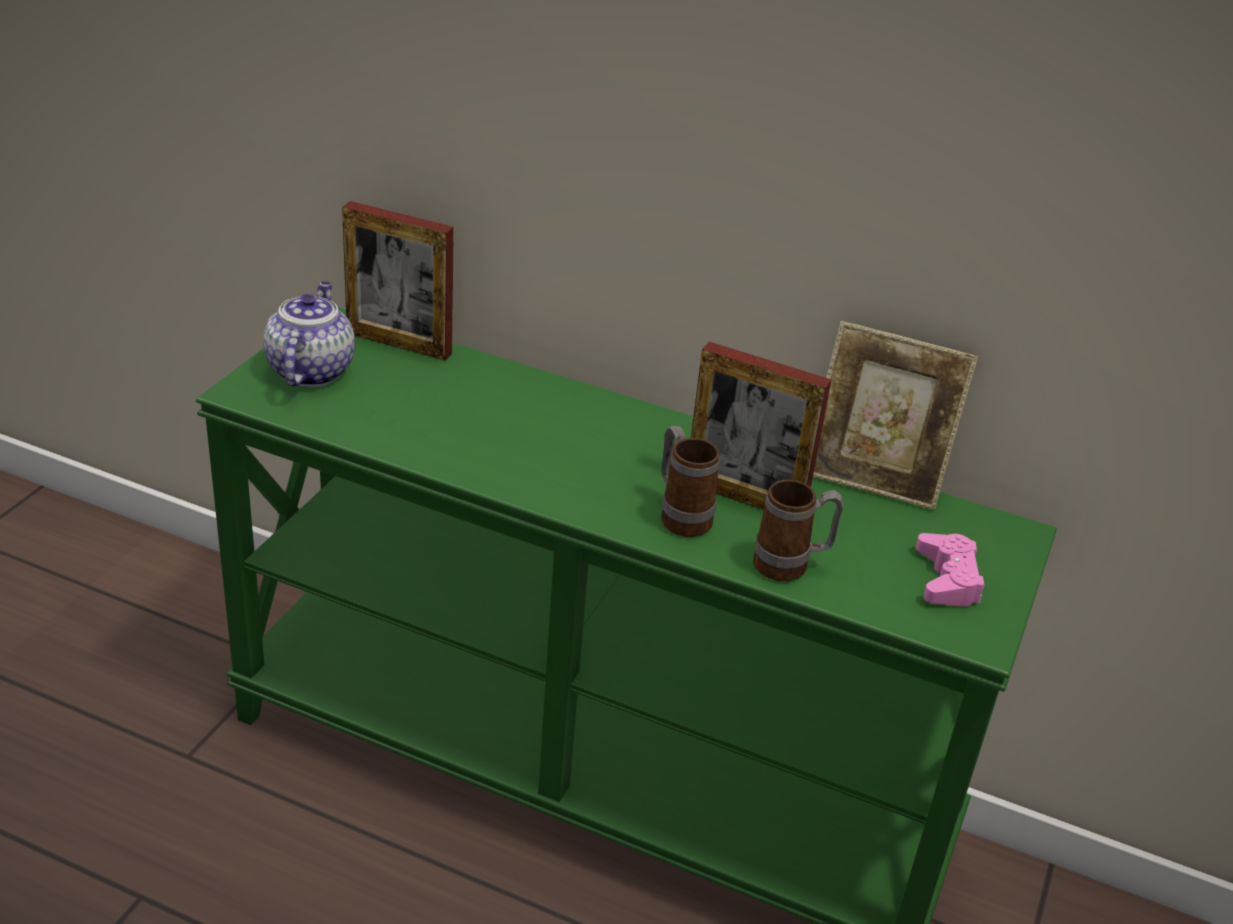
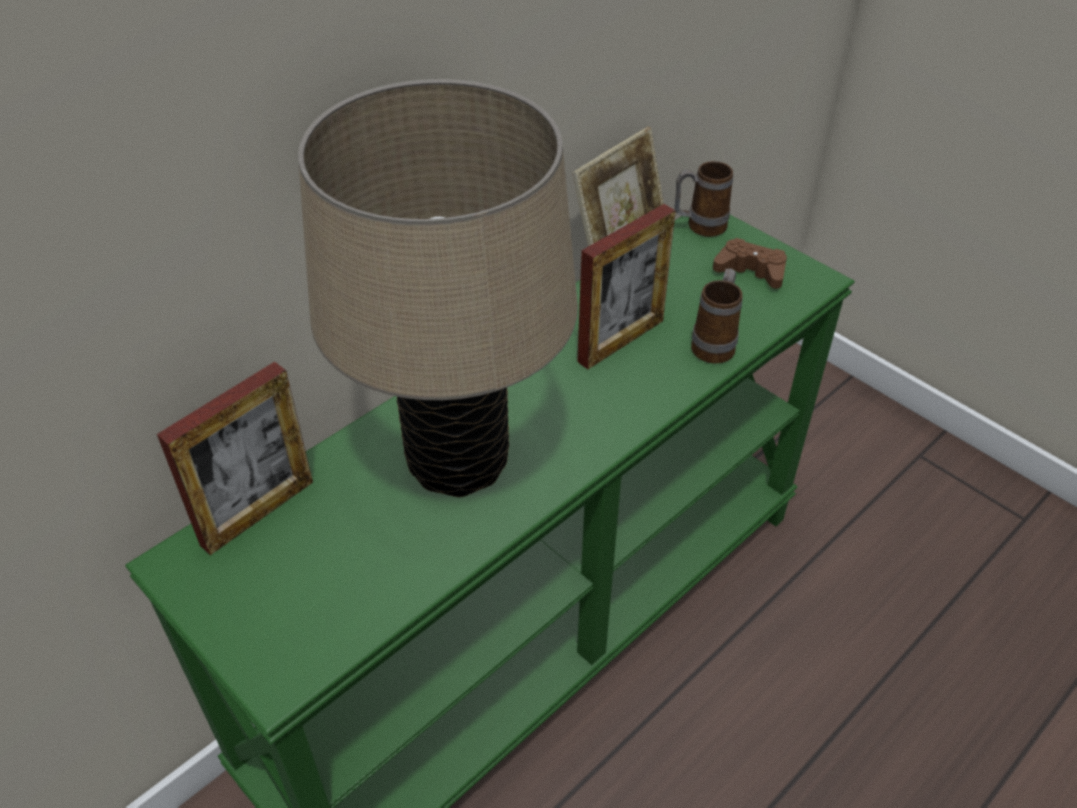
camera: 65 degrees left, 10 degrees up
(310, 370) = (268, 604): teapot -> none
(510, 428) = (458, 462): none -> beige table lamp
(681, 515) = (631, 385): mug -> mug (698, 226)
(947, 579) = (751, 271): pink game controller -> brown game controller

